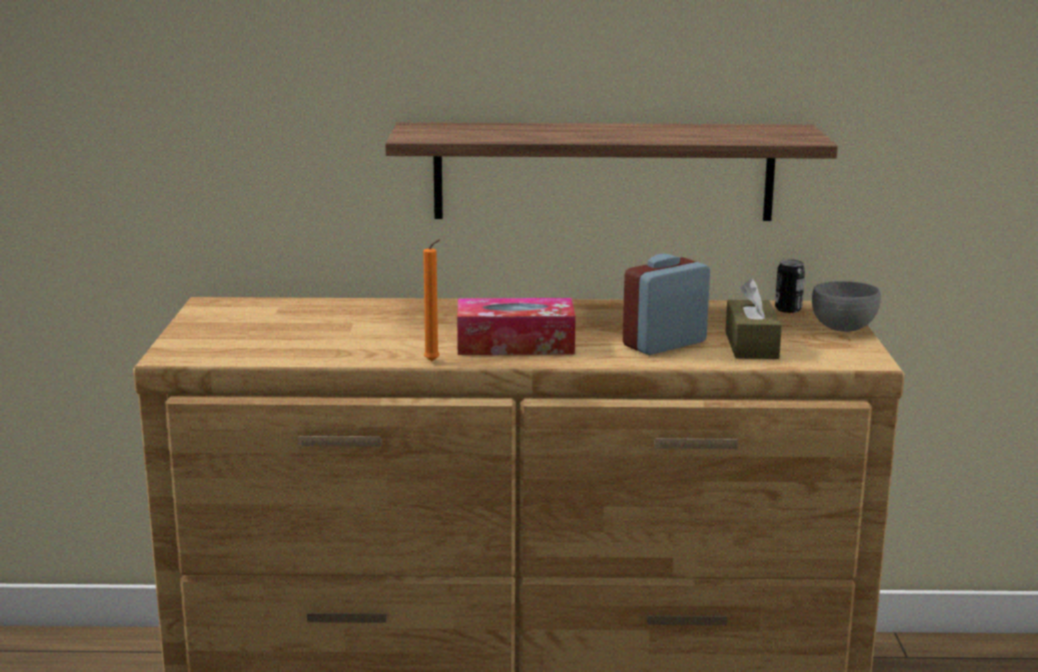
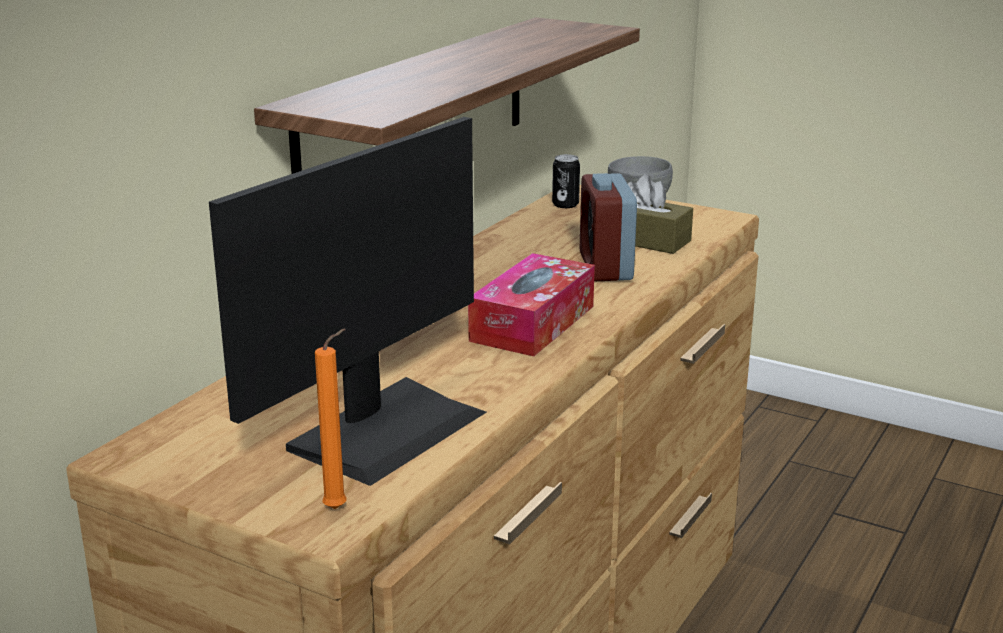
camera: 60 degrees left, 5 degrees up
(301, 343) = (386, 428): none -> monitor
(433, 362) = (543, 372): orange candle -> orange candle (339, 508)

